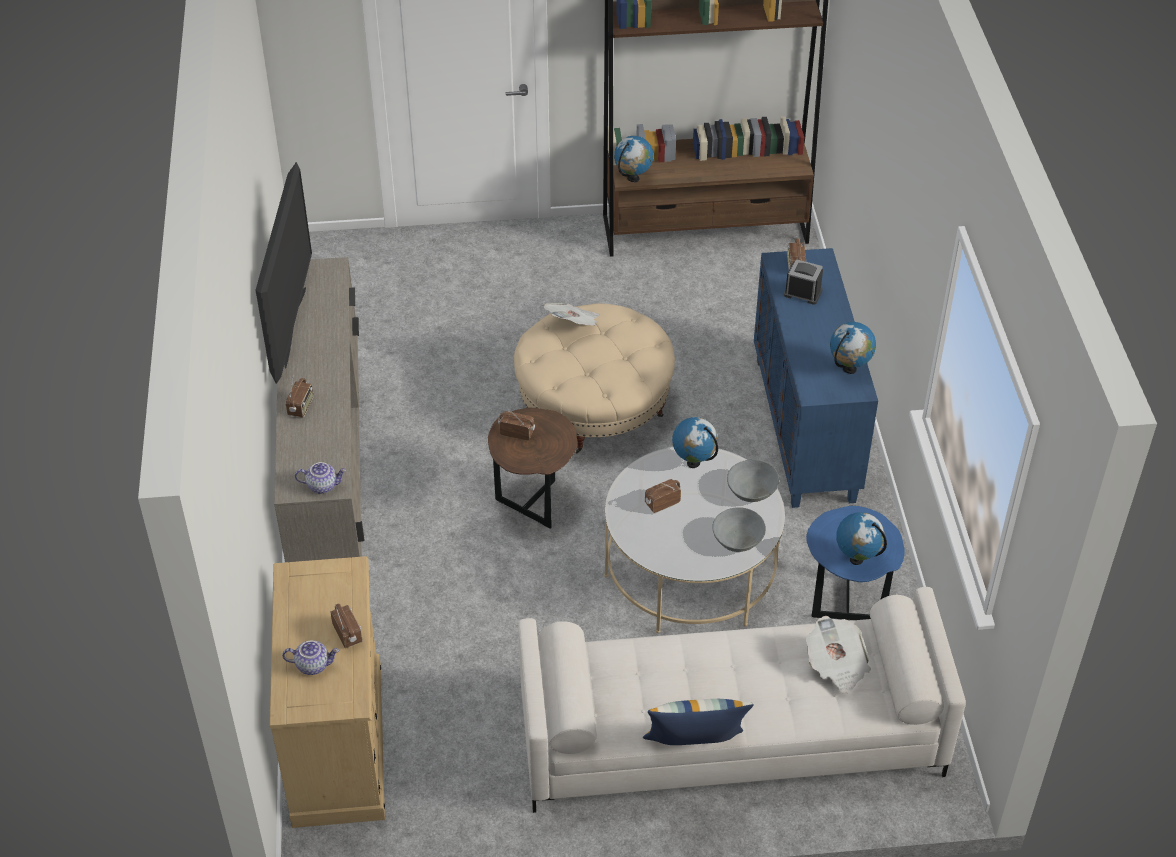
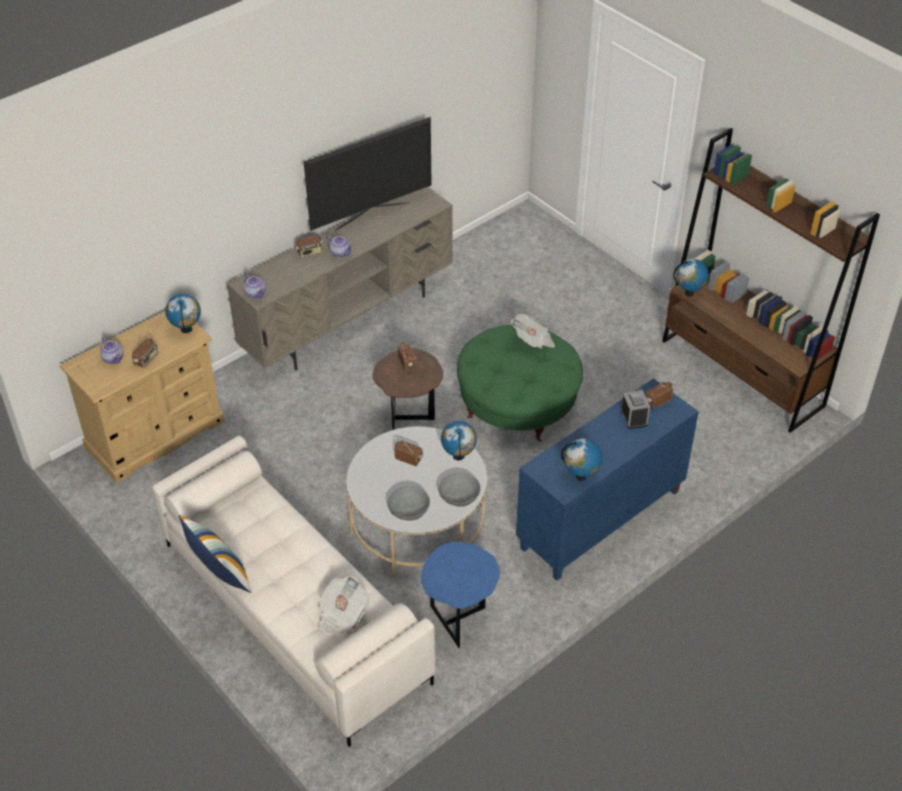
camera: 55 degrees right, 0 degrees up
(329, 382) = (340, 253): none -> teapot
(594, 405) = (518, 404): beige ottoman -> green ottoman
(856, 559) = (444, 580): globe -> globe (186, 329)

